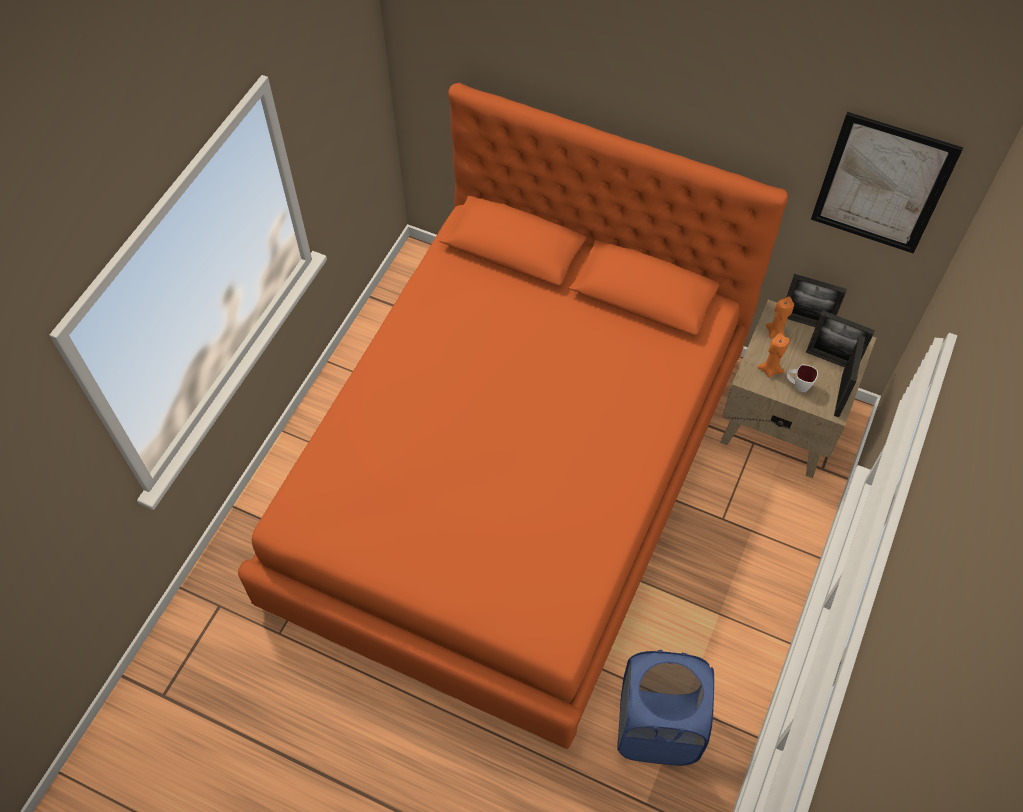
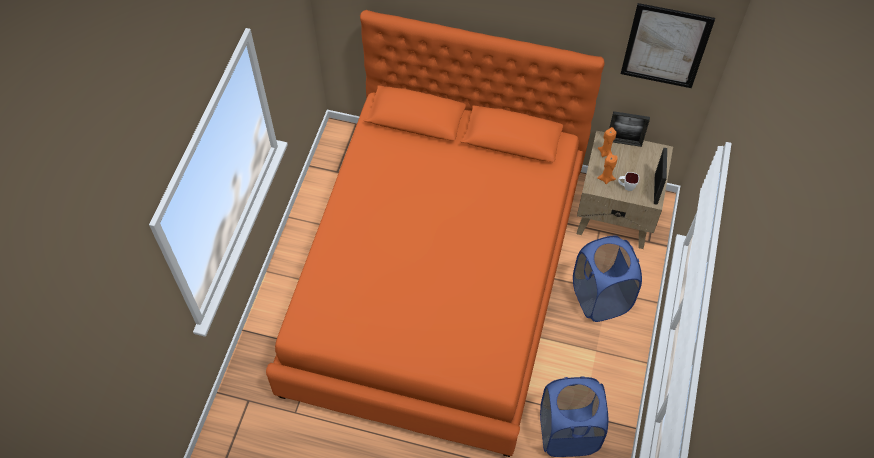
camera: 10 degrees left, 0 degrees up
(738, 538) = (600, 298): none -> blue laundry basket
(831, 360) = (645, 166): picture frame -> none

